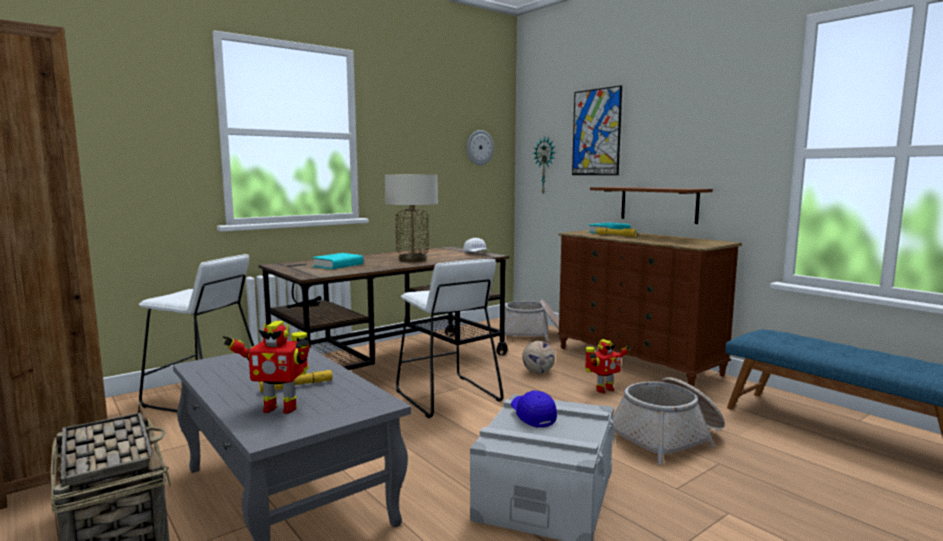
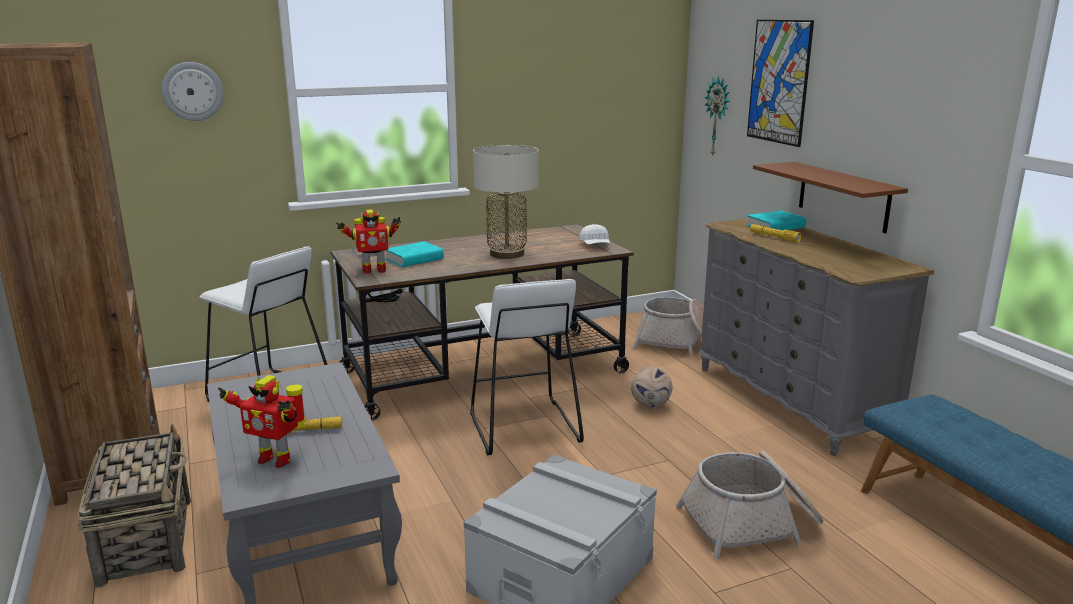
camera: 15 degrees right, 10 degrees up
(479, 147) = (630, 88): wall clock -> wall clock (193, 91)
(532, 416) = (555, 490): blue cap -> none
(603, 389) = (716, 441): toy robot -> toy robot (373, 270)
(637, 361) = (790, 402): brown dresser -> grey dresser

